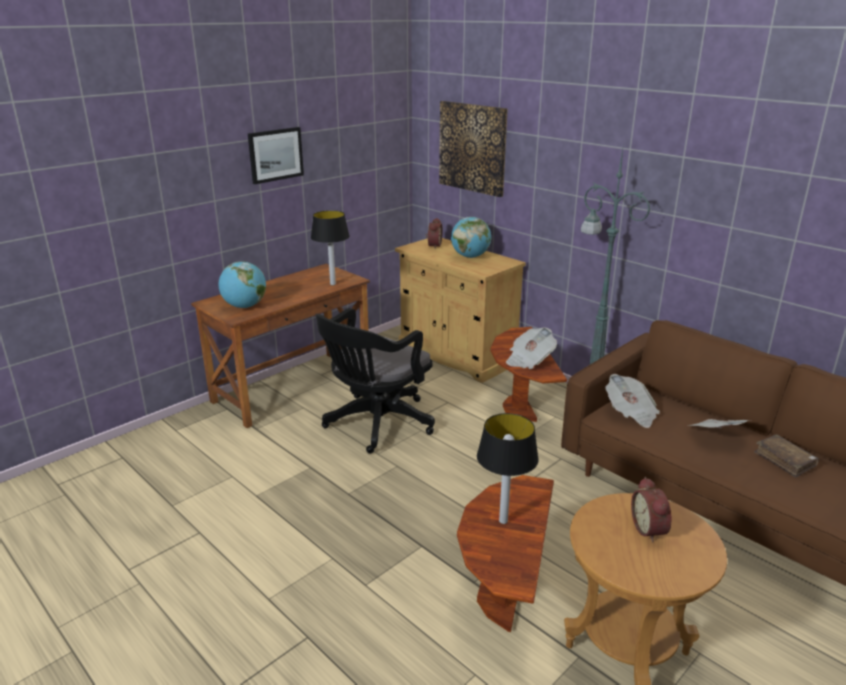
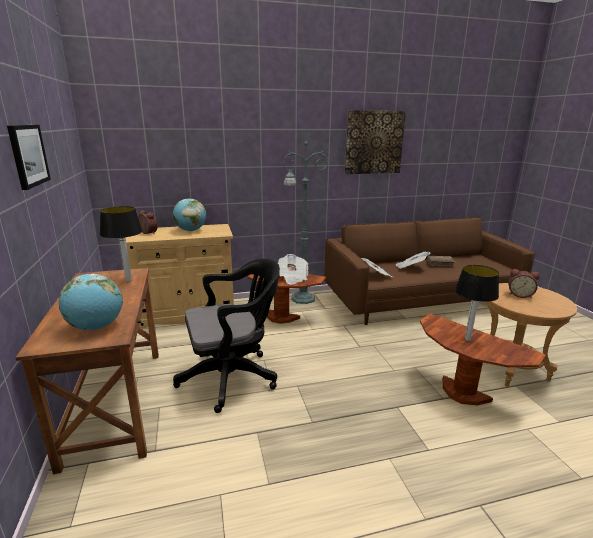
camera: 60 degrees left, 5 degrees down
(375, 424) = (233, 377): black office chair -> black office chair turned 90 degrees counterclockwise
(473, 148) = (161, 146): picture -> picture (374, 142)

